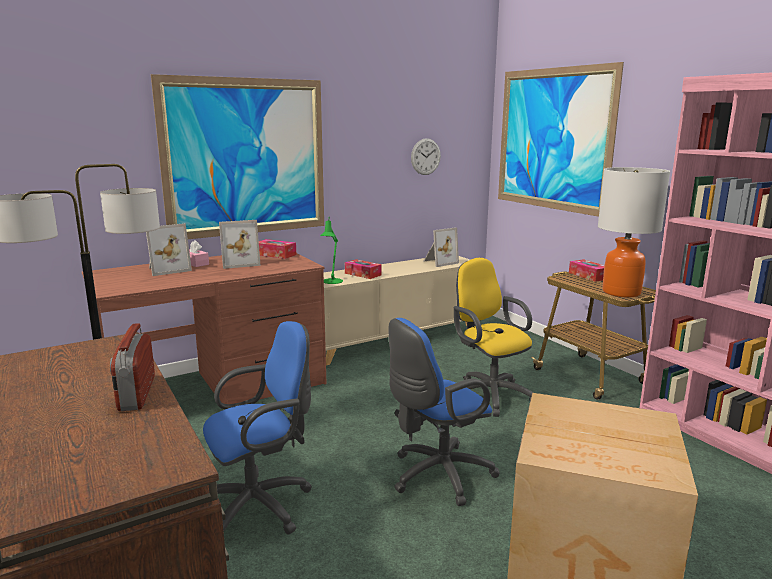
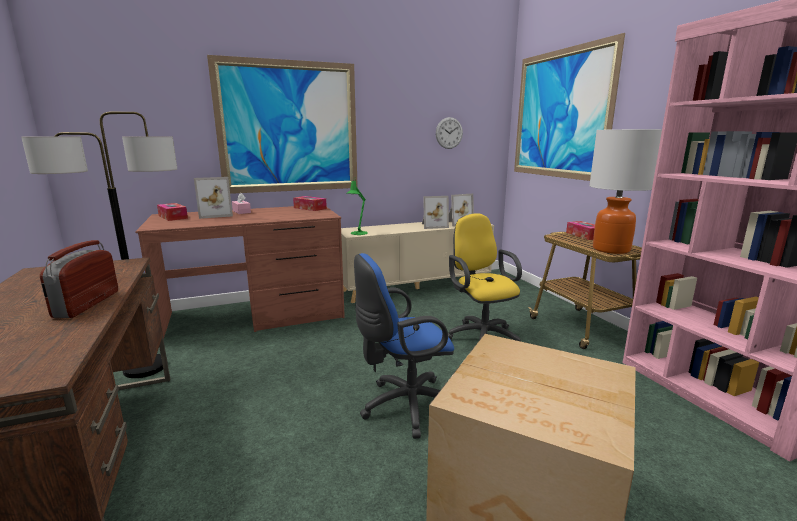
camera: 10 degrees right, 0 degrees up
(239, 263) = (275, 212): picture frame -> picture frame (433, 226)
(261, 505) = (238, 417): blue office chair -> none
(363, 274) = (387, 229): tissue box -> tissue box (173, 217)

